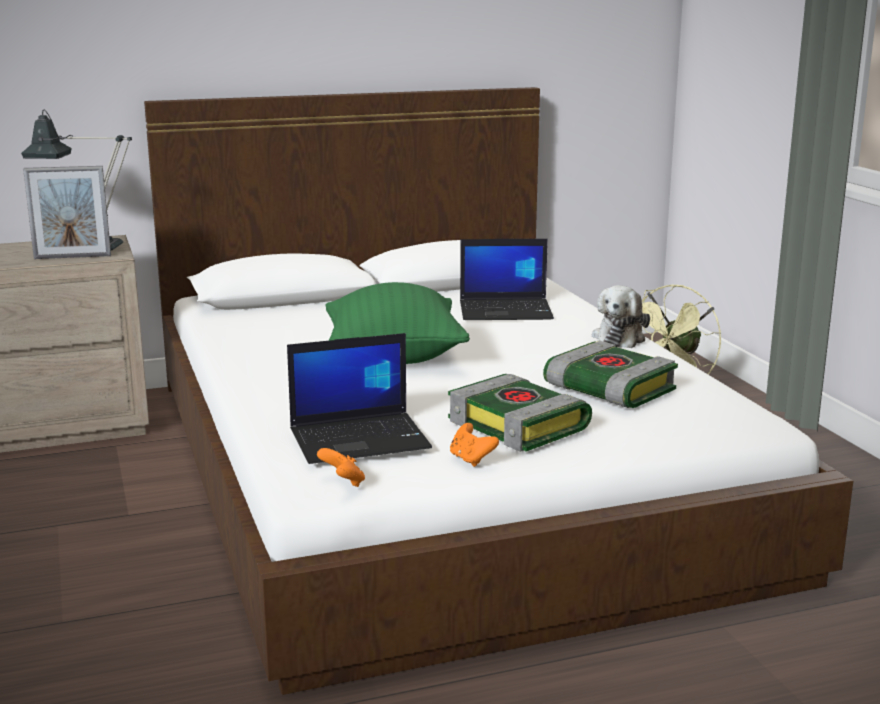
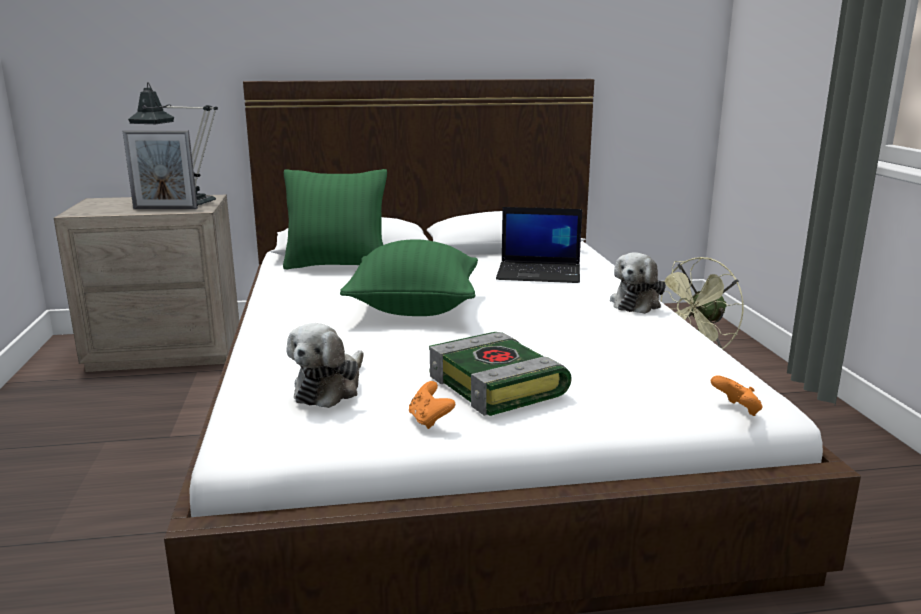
camera: 10 degrees right, 0 degrees up
(277, 313) = (337, 266): none -> green pillow
(343, 482) = (284, 436): orange game controller -> orange game controller (736, 410)
(360, 438) = (330, 388): laptop -> plush toy
(607, 389) = (605, 353): book -> none

